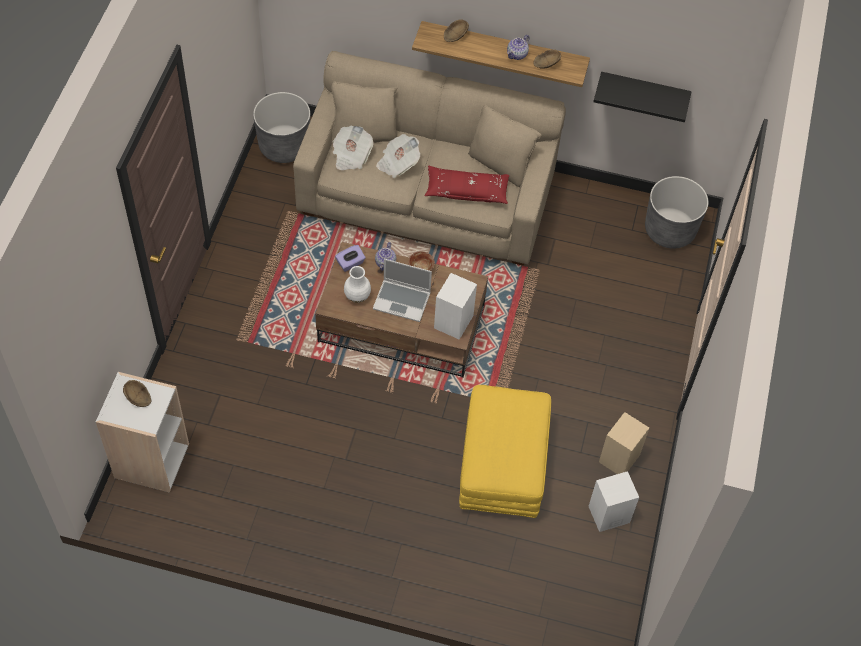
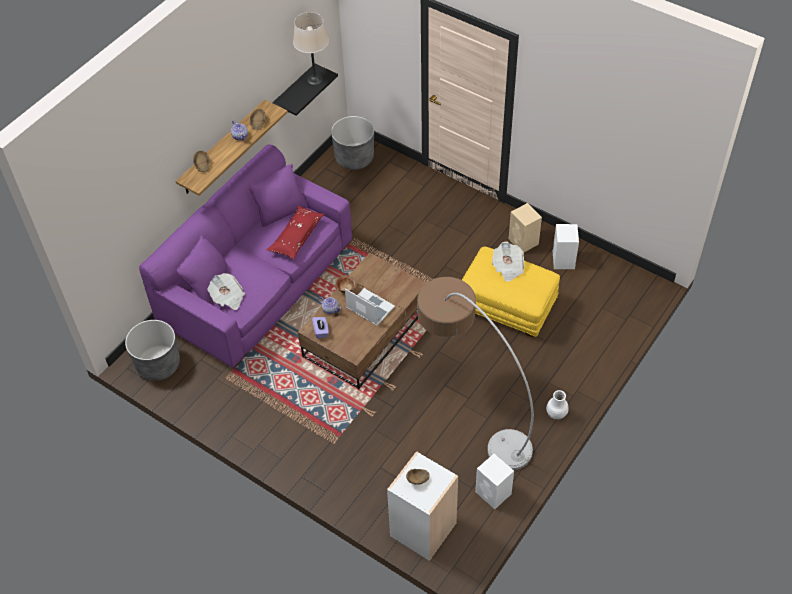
camera: 65 degrees left, 5 degrees down
(331, 466) = (471, 408): none -> floor lamp
(357, 296) = (353, 334): white vase -> white vase (556, 413)
(397, 163) = (250, 270): newspaper -> newspaper (508, 268)
(402, 301) = (369, 308): laptop -> laptop turned 90 degrees counterclockwise
(426, 198) = (258, 286): beige sofa -> purple sofa
(453, 322) = (401, 283): white speaker -> white speaker (494, 493)
(661, 100) = (315, 79): none -> beige table lamp

